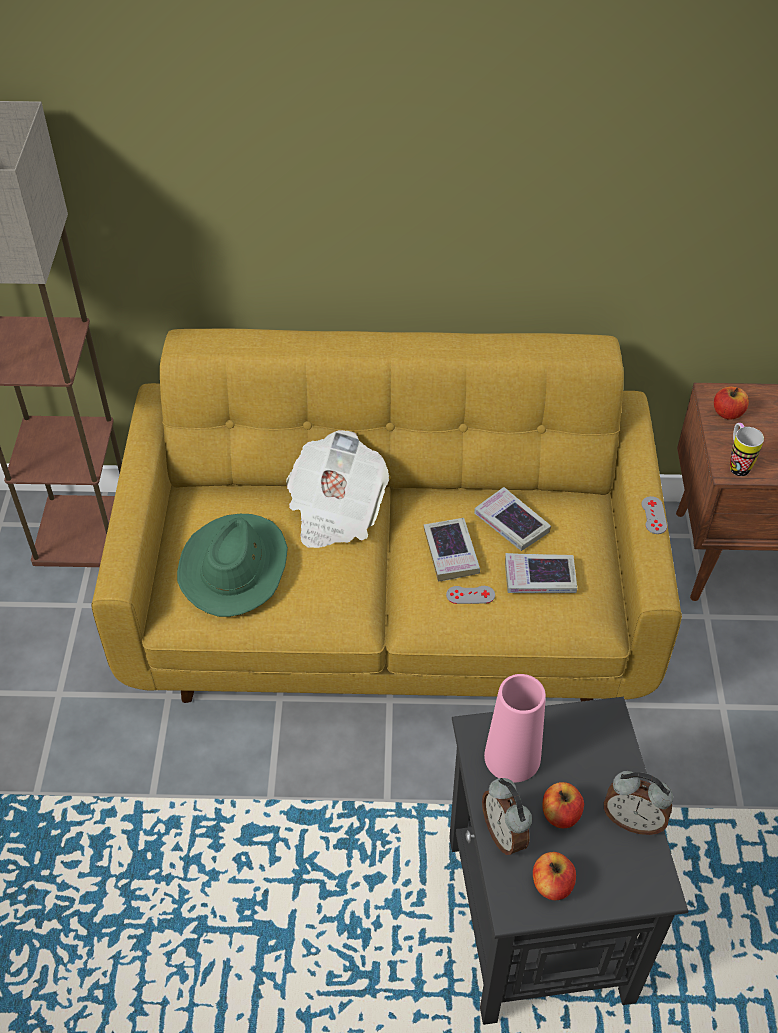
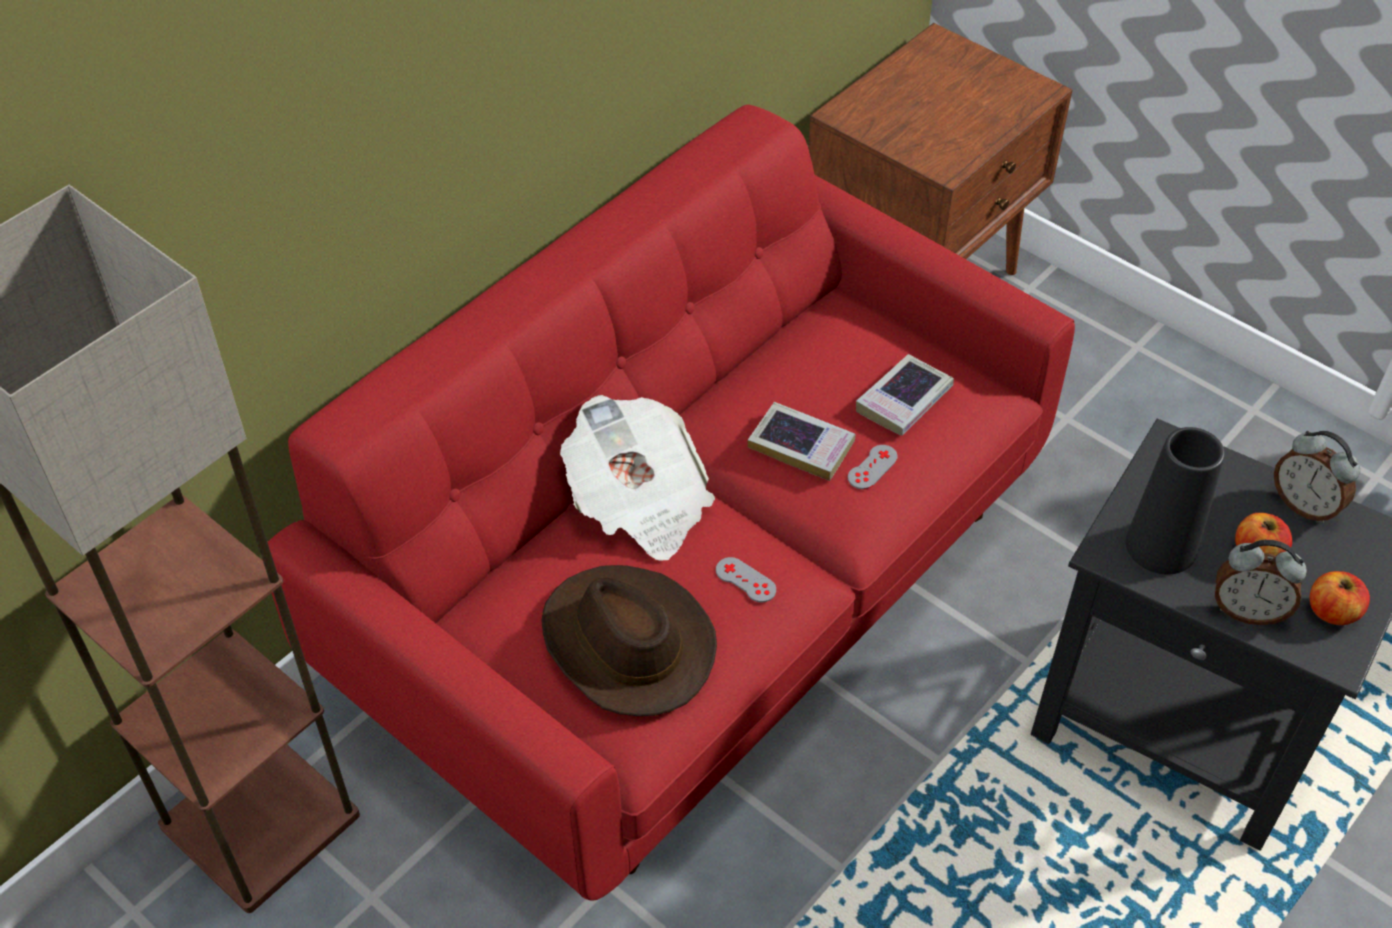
camera: 50 degrees left, 0 degrees up
(234, 567) = (625, 644): green hat -> brown hat
(390, 606) = (695, 589): yellow sofa -> red sofa
(511, 523) = (811, 374): book -> none
(512, 757) = (1161, 546): pink vase -> black vase
(633, 820) = (1304, 505): alarm clock -> alarm clock turned 75 degrees clockwise
(654, 515) = (945, 255): grey game controller -> grey game controller (745, 580)
(728, 413) = (875, 121): apple -> none
(736, 464) = (944, 159): mug -> none

